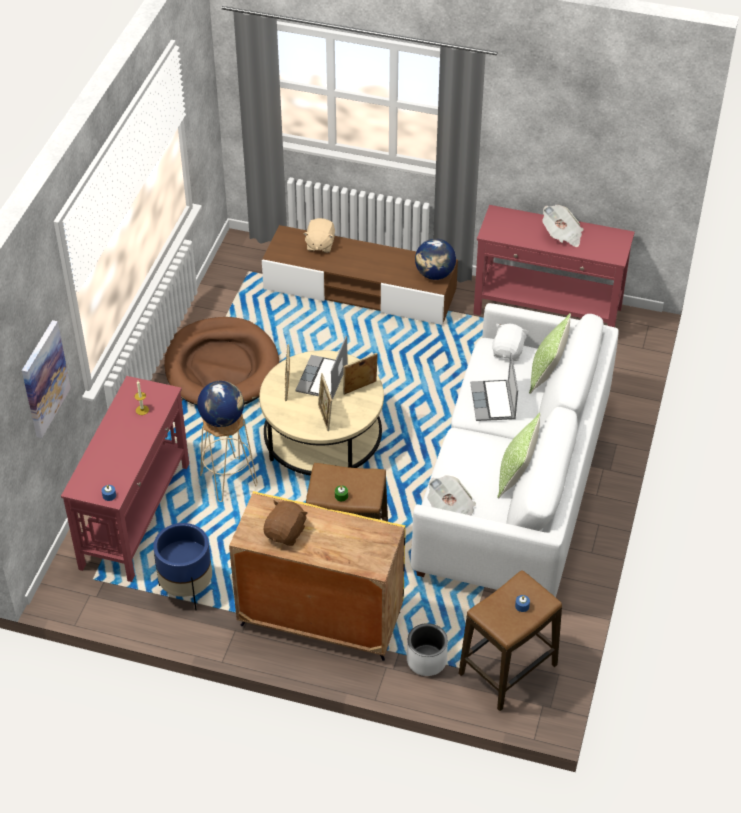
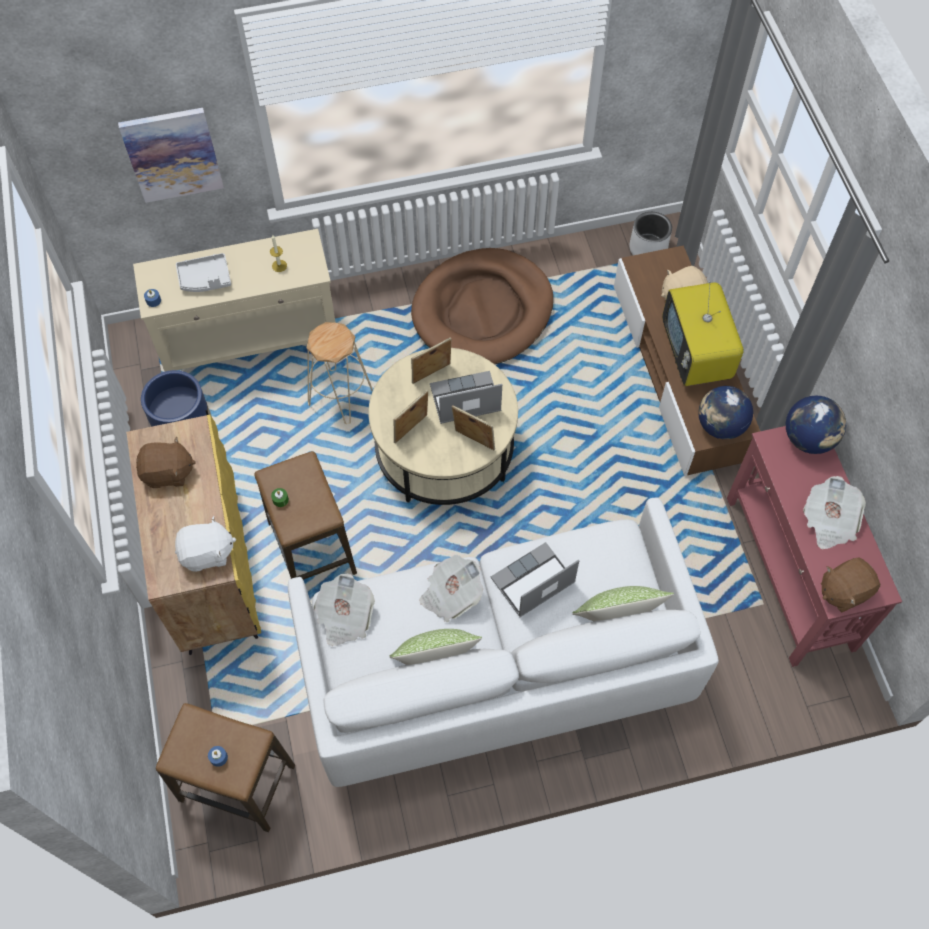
camera: 60 degrees right, 15 degrees up
(116, 457) = (205, 279): none -> grey tray
(136, 515) = (253, 346): red console table -> beige console table
(222, 419) = (330, 340): globe -> globe (808, 439)
(372, 260) = (695, 355): none -> television
(426, 660) = (209, 695): white planter -> white planter (647, 248)
(474, 447) = (450, 594): none -> newspaper
(508, 351) = (624, 559): white plush toy -> white plush toy (207, 554)
(611, 251) = (843, 591): none -> brown plush toy

